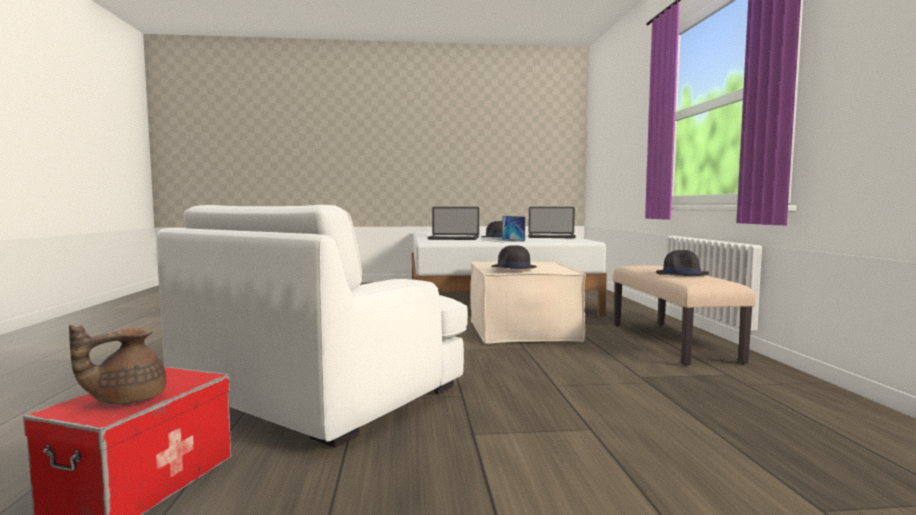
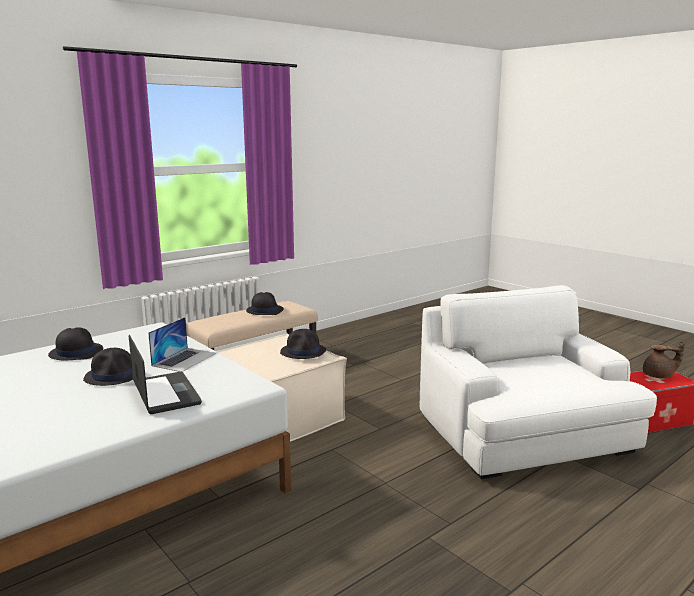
camera: 125 degrees left, 10 degrees up
(320, 390) = (525, 436): white armchair -> white armchair turned 105 degrees counterclockwise
(551, 237) = (76, 352): laptop -> black hat

